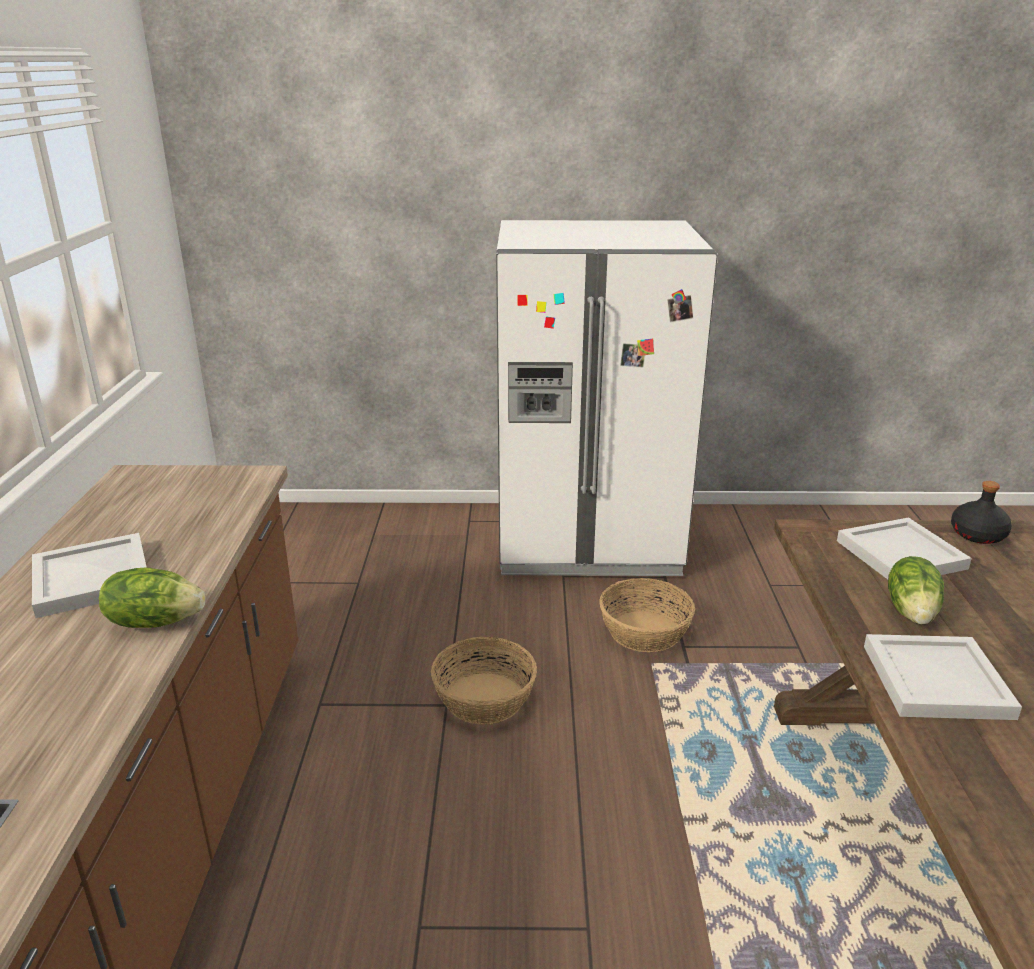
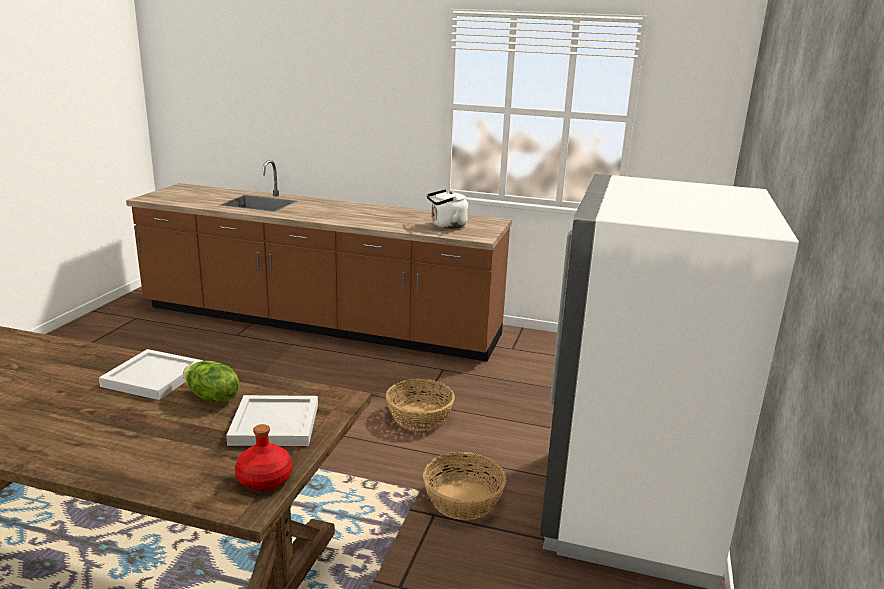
camera: 105 degrees right, 5 degrees down
(90, 578) = (396, 216): white tray -> none
(155, 621) = (353, 222): lettuce -> none
(174, 513) = (446, 226): none -> white kettle
(977, 535) = (265, 479): black bottle -> red bottle

